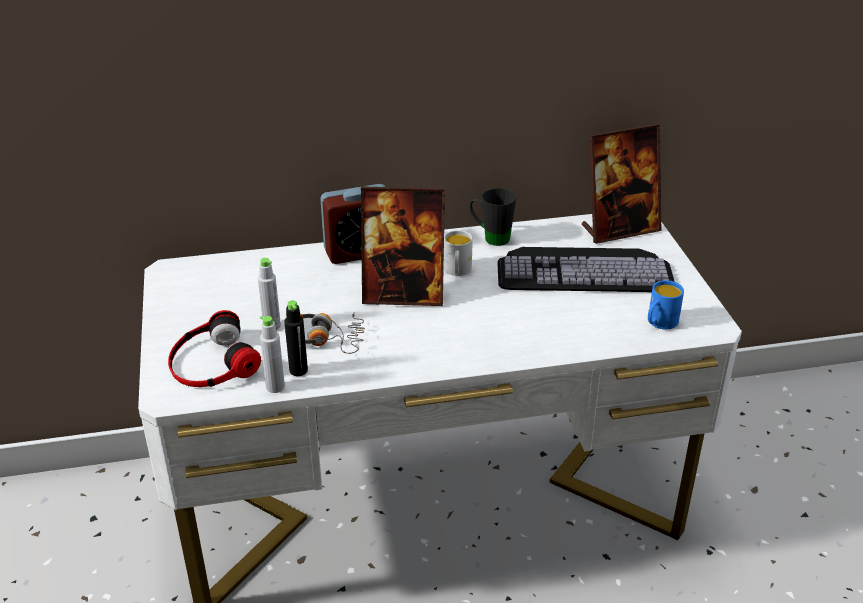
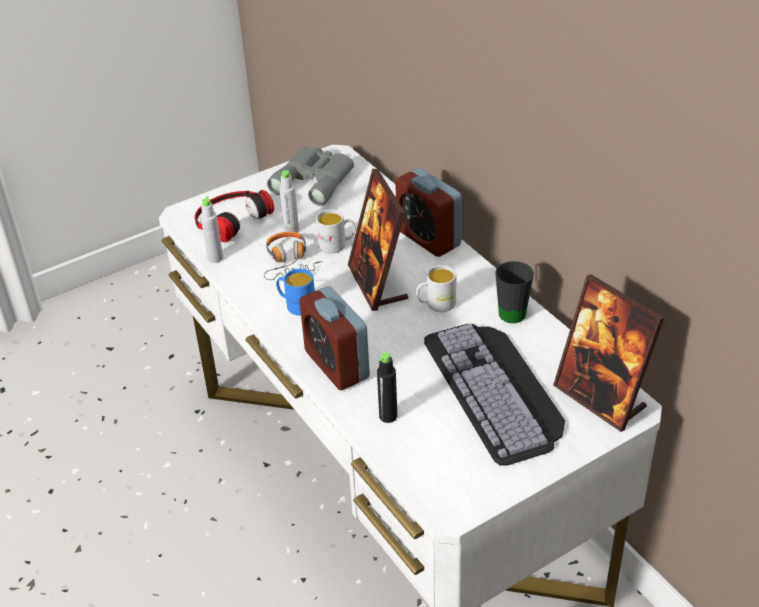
camera: 70 degrees right, 5 degrees up
(199, 292) = (315, 180): none -> grey binoculars
(298, 370) = (241, 262): black bottle -> black bottle (388, 416)
(323, 303) = (337, 245): none -> white mug
(504, 344) = (336, 365): none -> alarm clock
(659, 323) = (432, 465): blue mug -> blue mug (296, 305)

